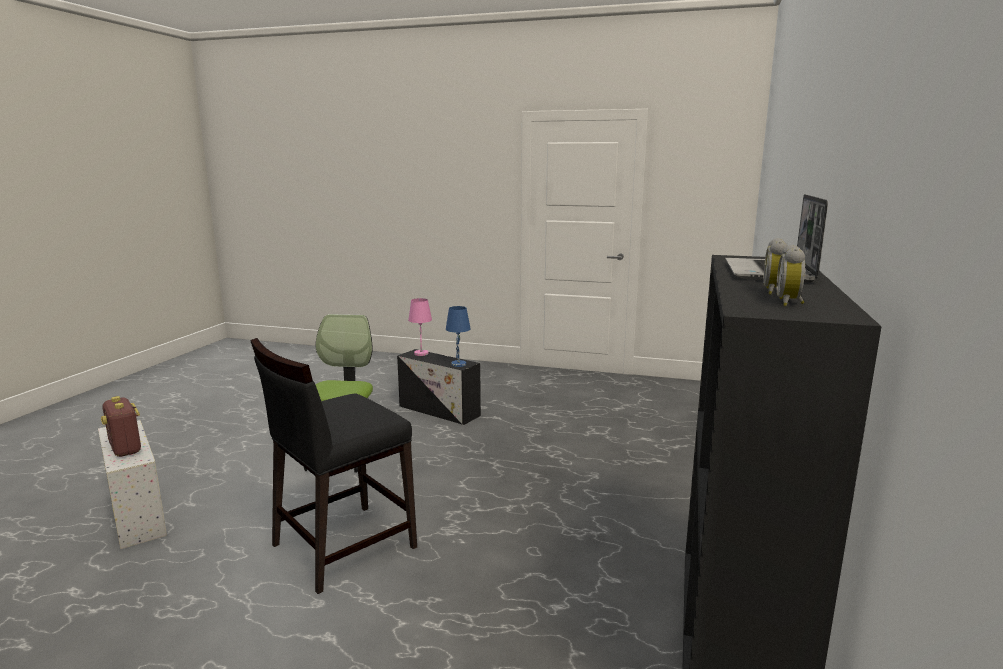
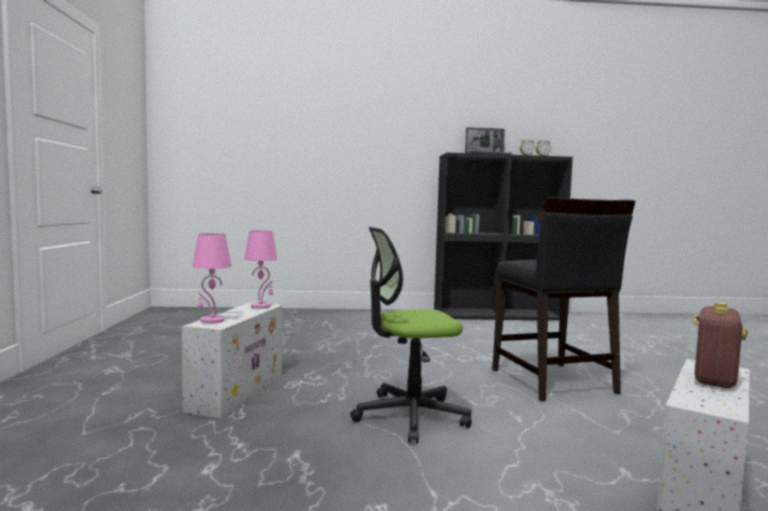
camera: 110 degrees left, 10 degrees down
(342, 546) = (552, 381): black chair -> black chair turned 45 degrees clockwise
(440, 411) = (238, 391): black storage box -> white storage box
(459, 364) = (261, 306): blue table lamp -> pink table lamp

